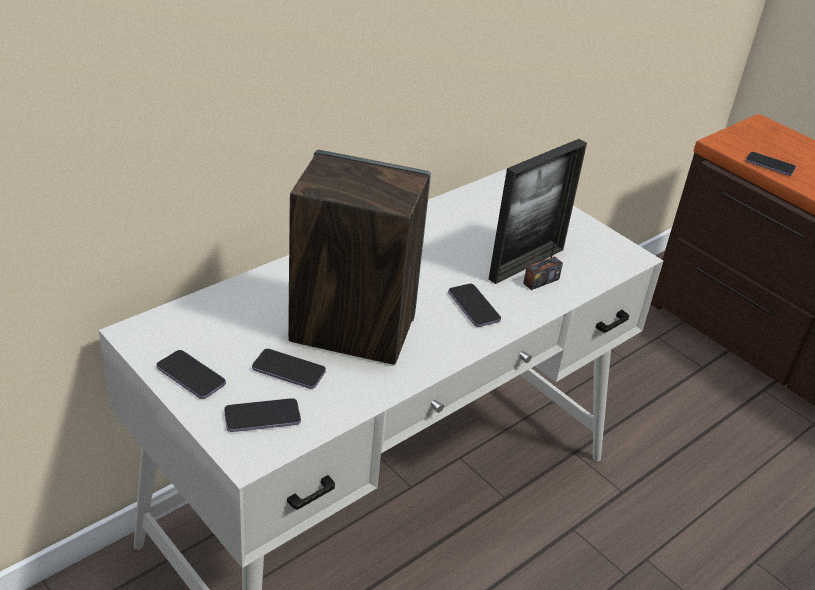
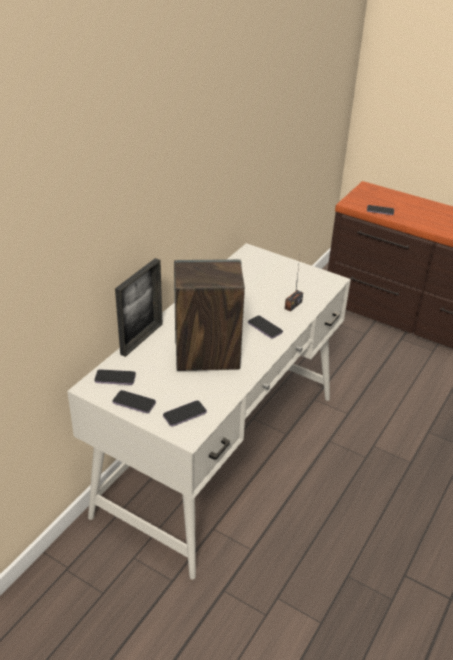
camera: 15 degrees left, 0 degrees up
(288, 370) = (185, 386): phone -> phone (115, 378)
(526, 264) = (281, 297): picture frame -> picture frame (141, 339)

